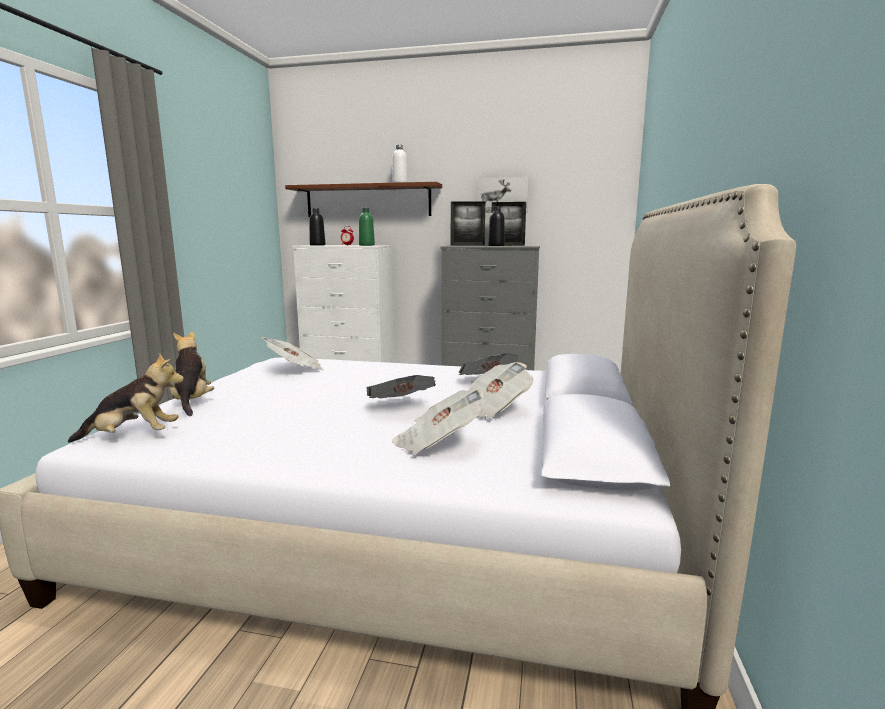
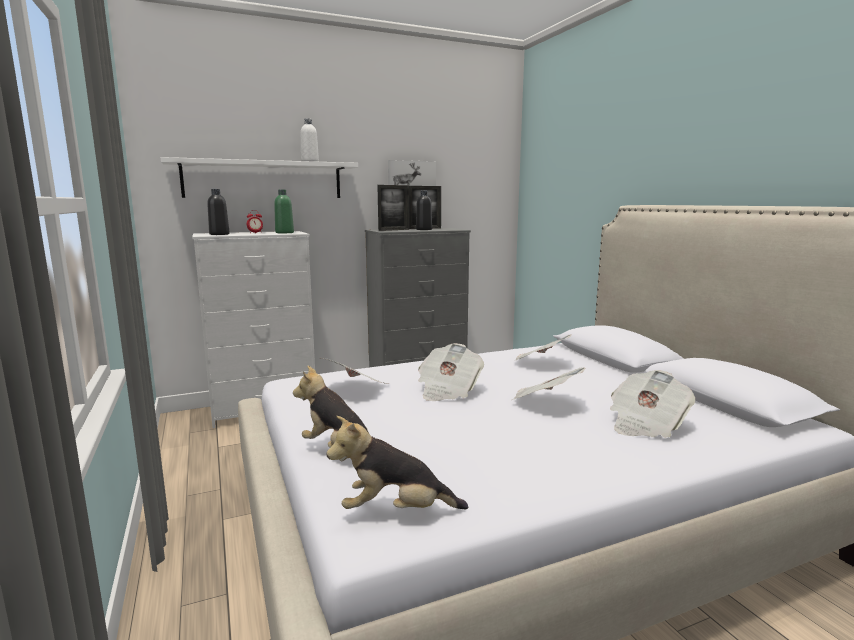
camera: 35 degrees left, 0 degrees up
(133, 436) = (396, 511): plush toy -> plush toy turned 135 degrees counterclockwise
(368, 201) = (264, 180): brown shelf -> white shelf
(492, 409) = (603, 386): newspaper -> newspaper (448, 390)

